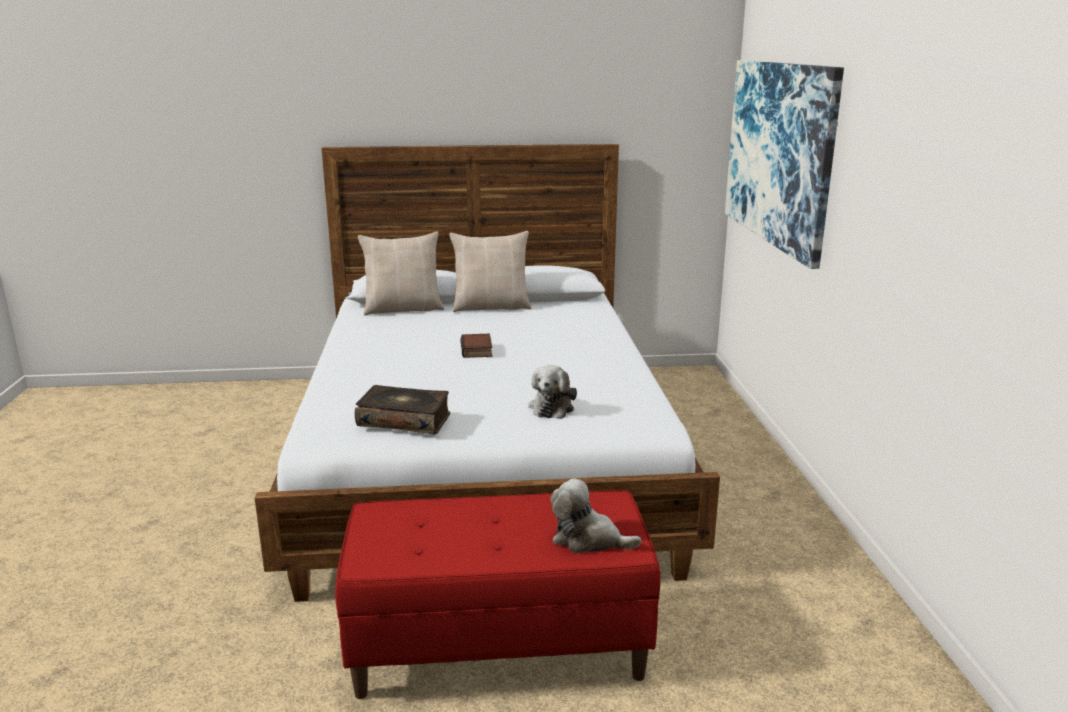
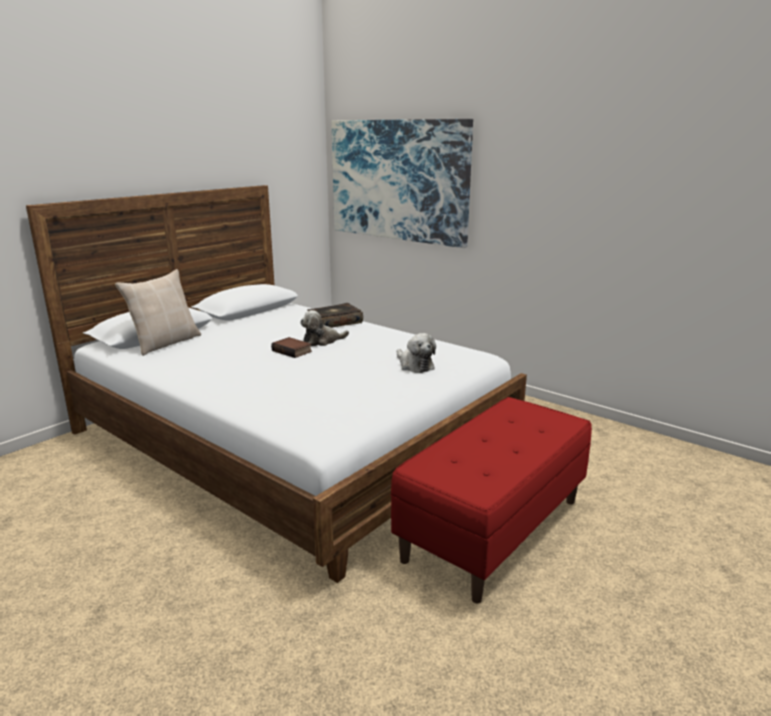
camera: 45 degrees left, 0 degrees up
(404, 420) = (357, 402): book -> book (334, 323)
(491, 307) = (231, 325): beige pillow -> none
(588, 539) = (545, 425): plush toy -> plush toy (322, 341)

